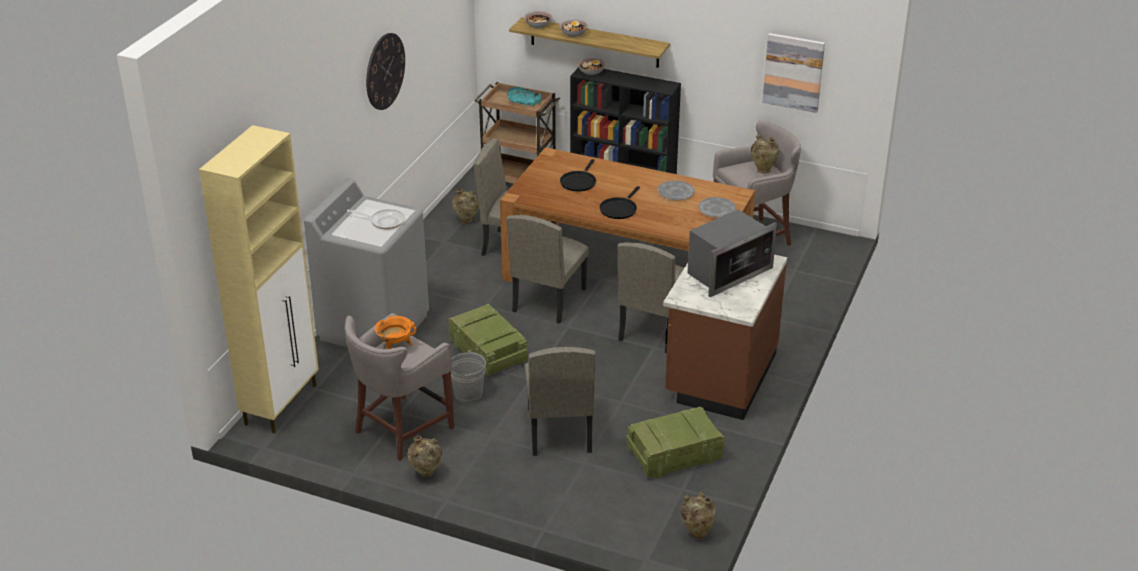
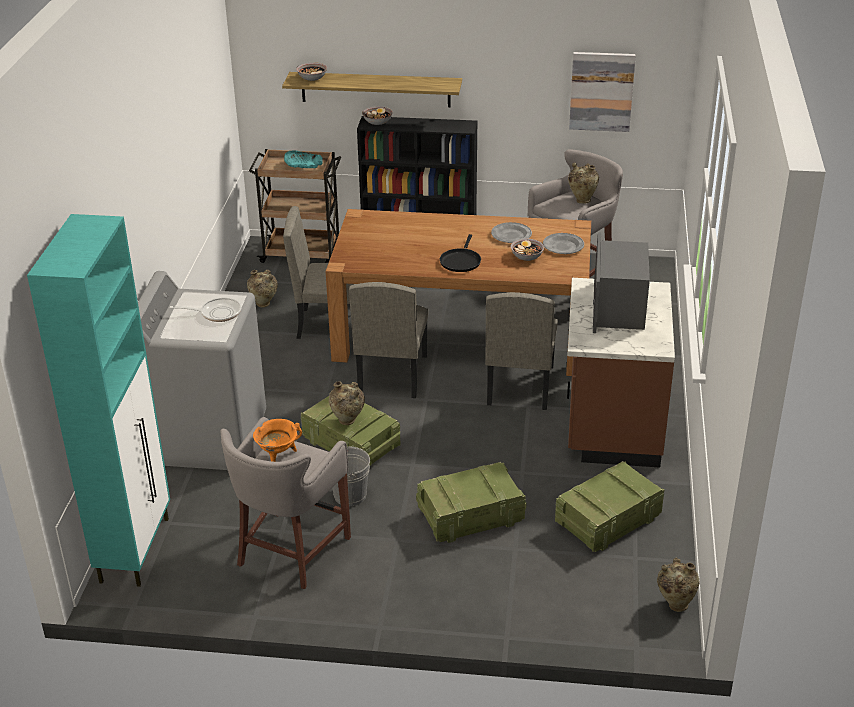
camera: 15 degrees left, 0 degrees up
(282, 404) = (135, 549): beige cabinet -> turquoise cabinet
(385, 71) = (172, 142): wall clock -> none
(426, 474) = (342, 599): beige vase -> beige vase (348, 422)
(558, 430) = (469, 517): beige chair -> crate
(573, 34) = (355, 82): bowl -> bowl (527, 256)
(579, 182) = (402, 239): black frying pan -> none
(727, 272) = (617, 308): microwave -> microwave turned 150 degrees clockwise

